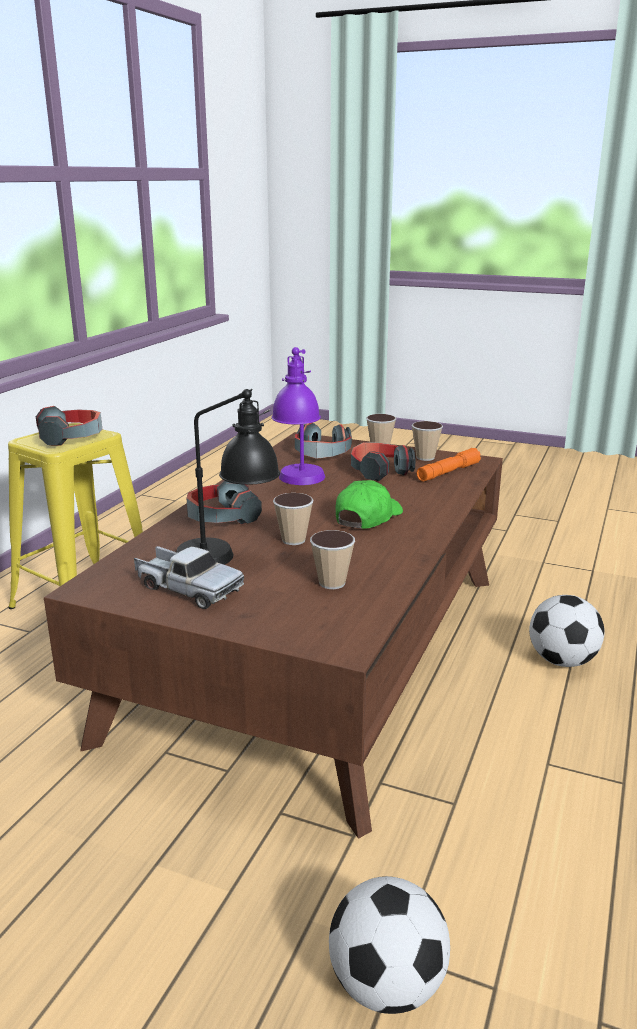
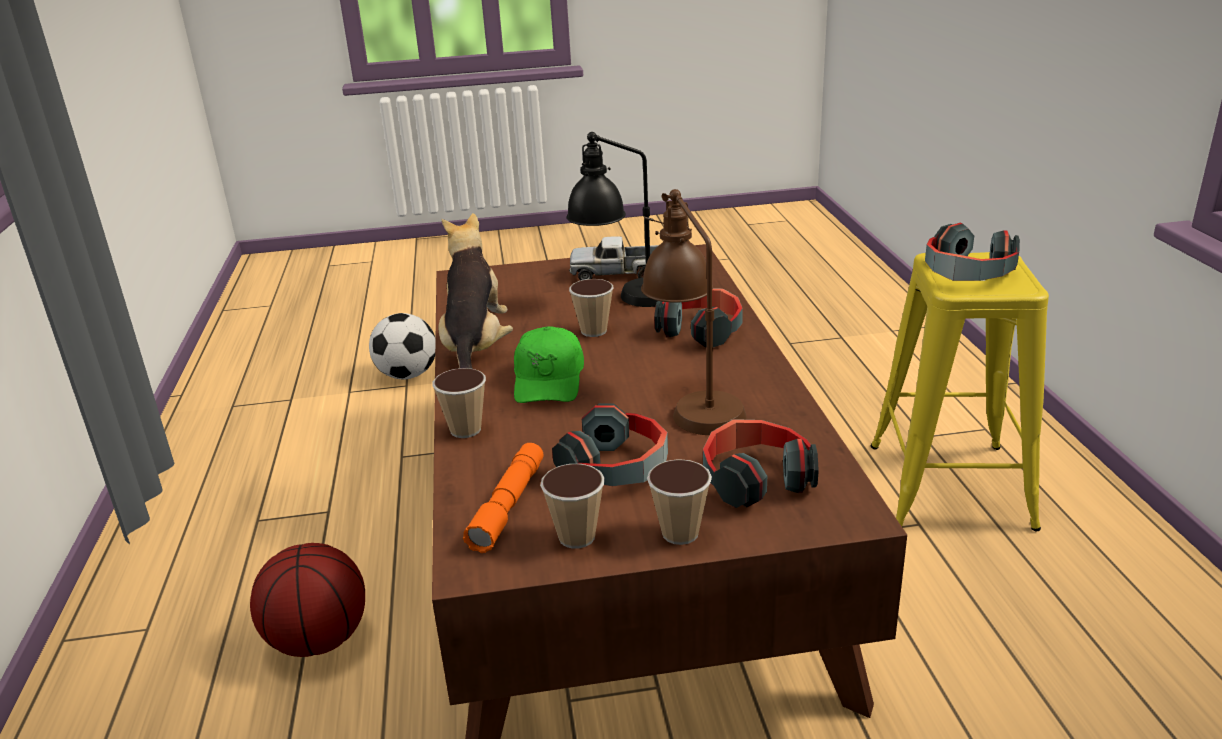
camera: 150 degrees right, 5 degrees up
(300, 484) = (692, 402): purple table lamp -> brown table lamp
(332, 583) = (512, 308): cup -> cup (465, 430)
(399, 554) = (476, 348): none -> plush toy
(562, 660) = (318, 641): football -> basketball

